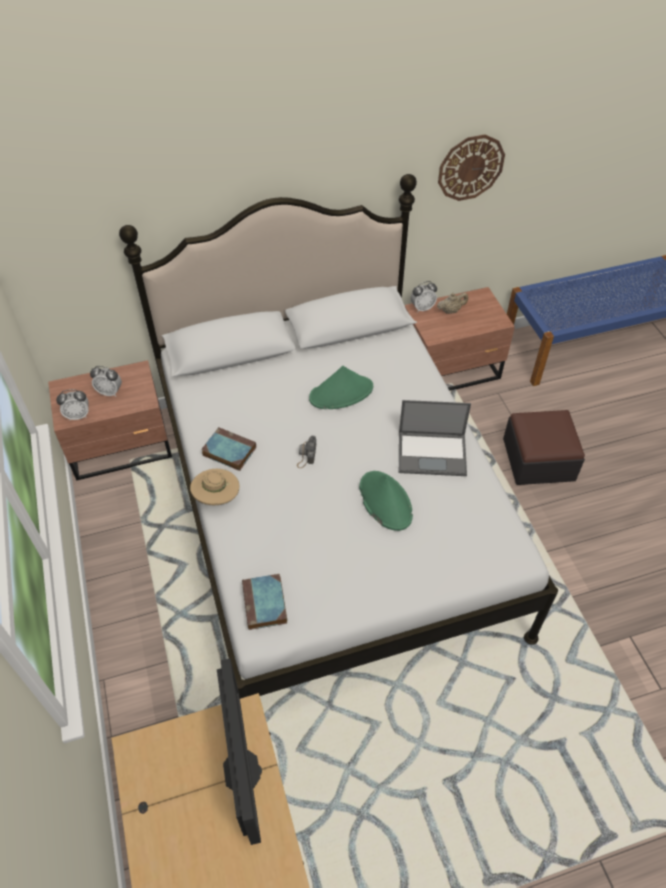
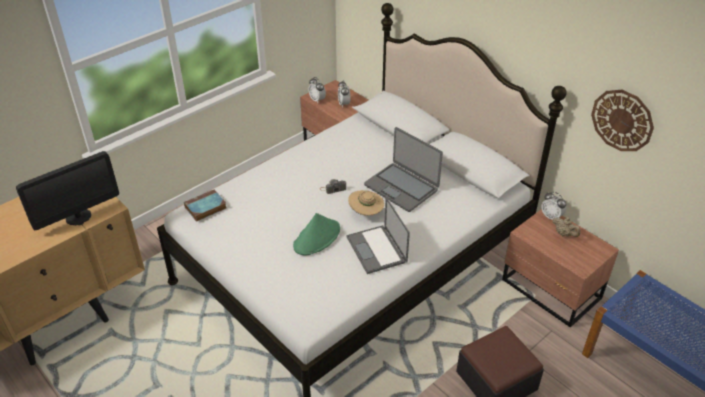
camera: 65 degrees right, 10 degrees down
(217, 497) = (275, 163): beige hat -> beige hat (366, 212)
(228, 451) = (313, 155): book -> none
(341, 393) = (401, 187): green hat -> laptop

